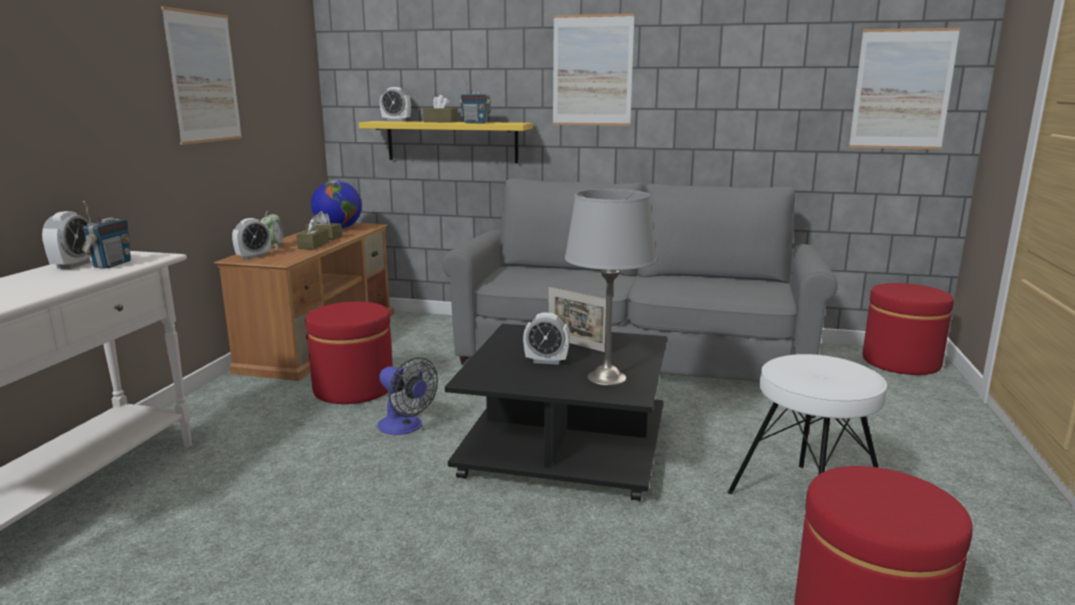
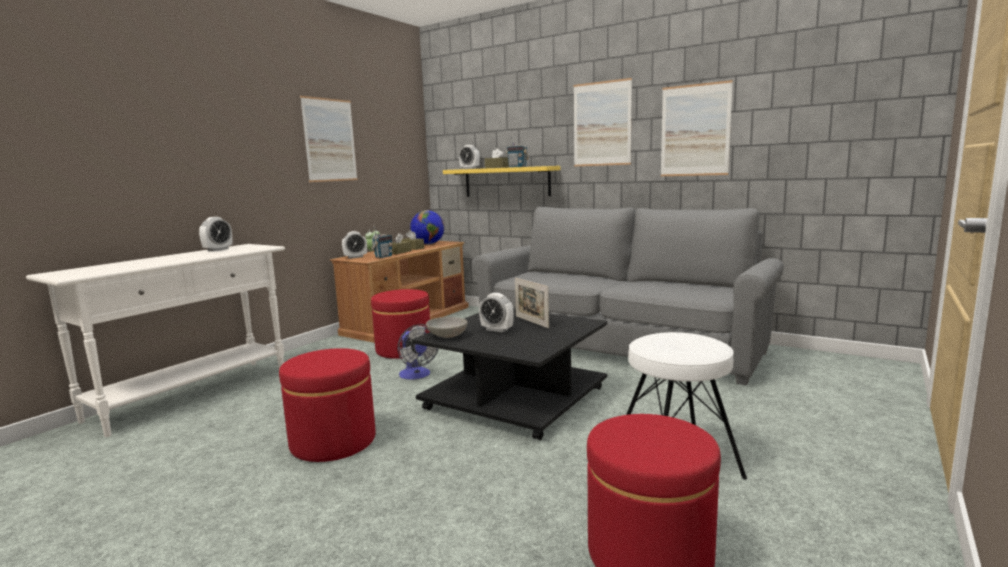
camera: 20 degrees right, 5 degrees down
(112, 264) = (237, 250): radio -> radio (383, 257)
(491, 377) = (447, 336): none -> grey bowl
(607, 378) = (528, 342): grey table lamp -> none
(901, 362) = (866, 368): red ottoman -> red ottoman (333, 441)
(902, 89) = (862, 121): picture -> picture (695, 130)

